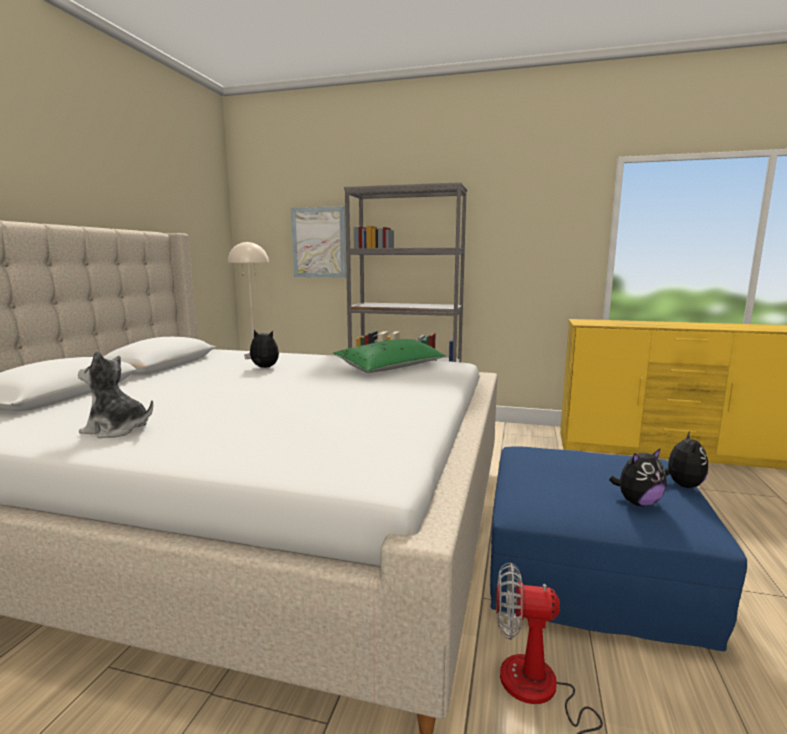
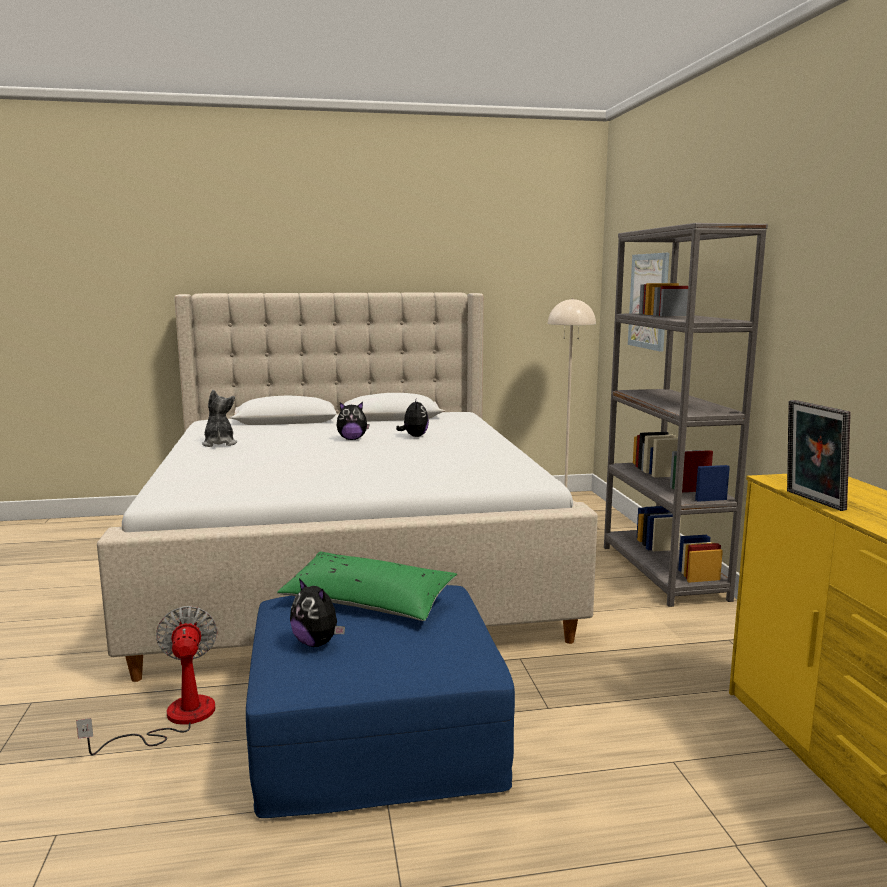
camera: 65 degrees right, 0 degrees up
(391, 367) = (475, 464): green pillow -> green pillow (367, 602)
(627, 326) = (811, 501): none -> picture frame
(681, 485) = (398, 674): plush toy -> plush toy (352, 439)

